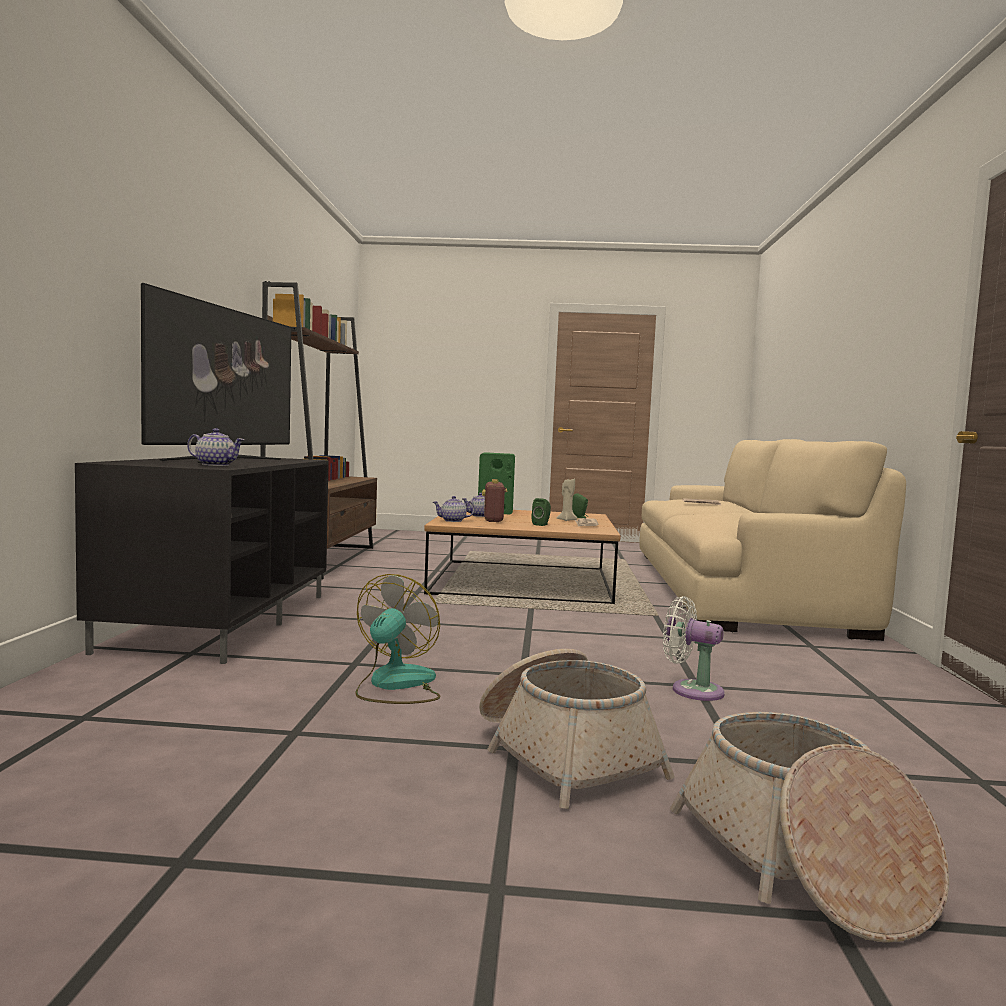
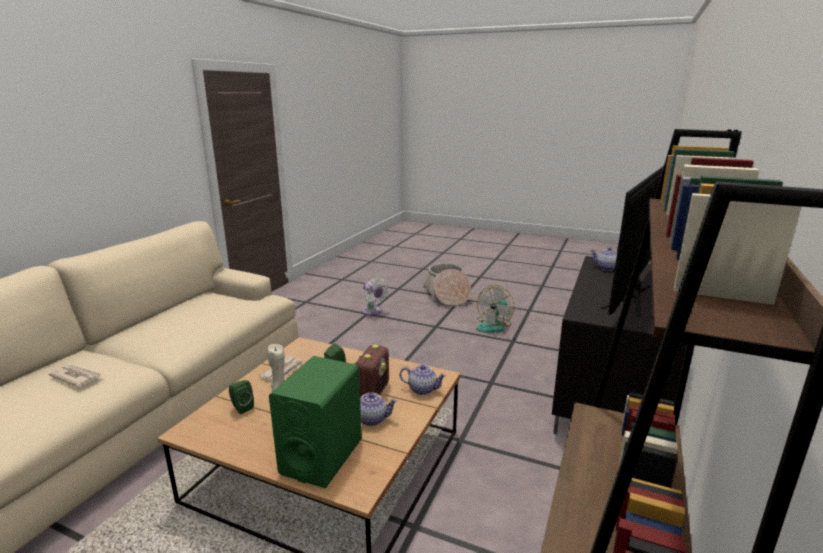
camera: 160 degrees left, 15 degrees up
(801, 861) = (416, 273): basket -> none

